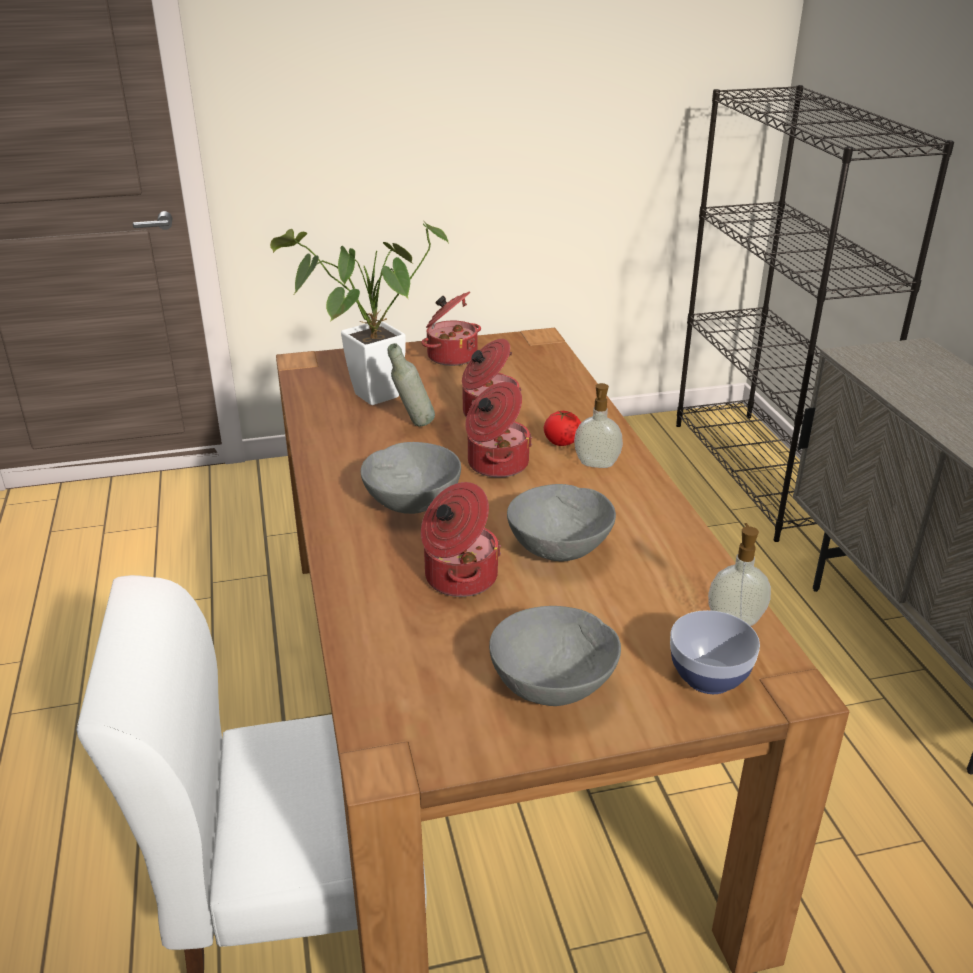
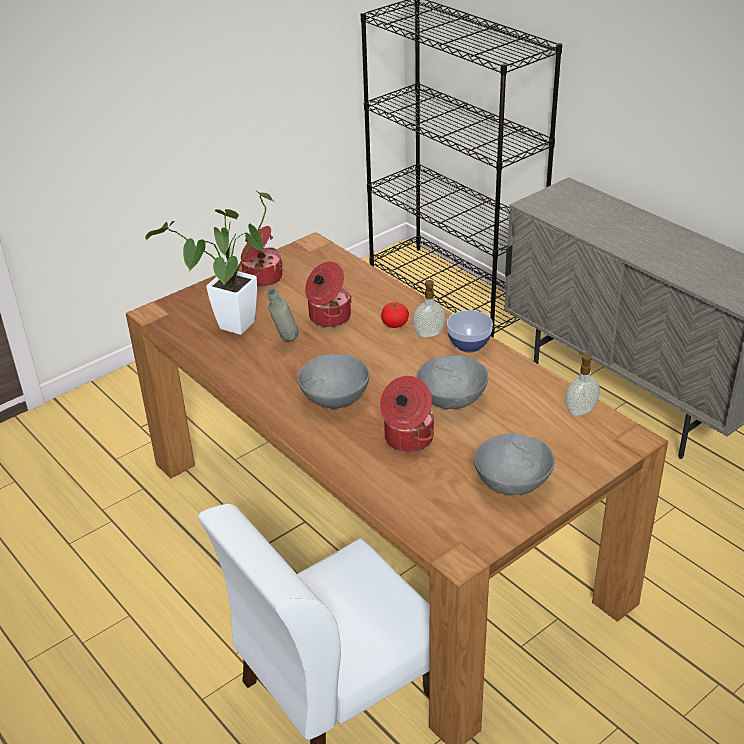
camera: 25 degrees left, 5 degrees up
(496, 464) = (365, 353): cooking pot -> none
(708, 677) = (589, 448): bowl -> bowl (469, 345)

